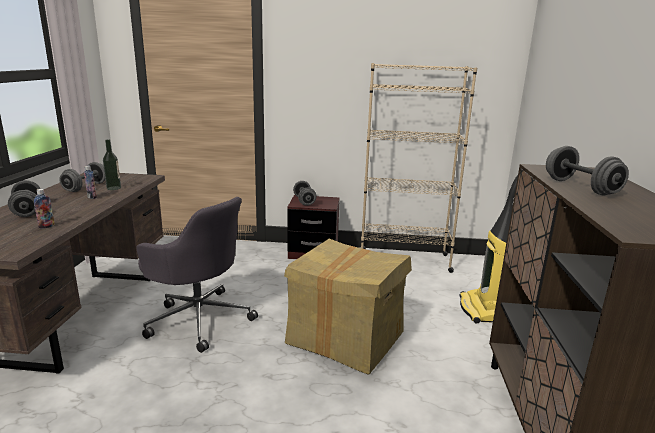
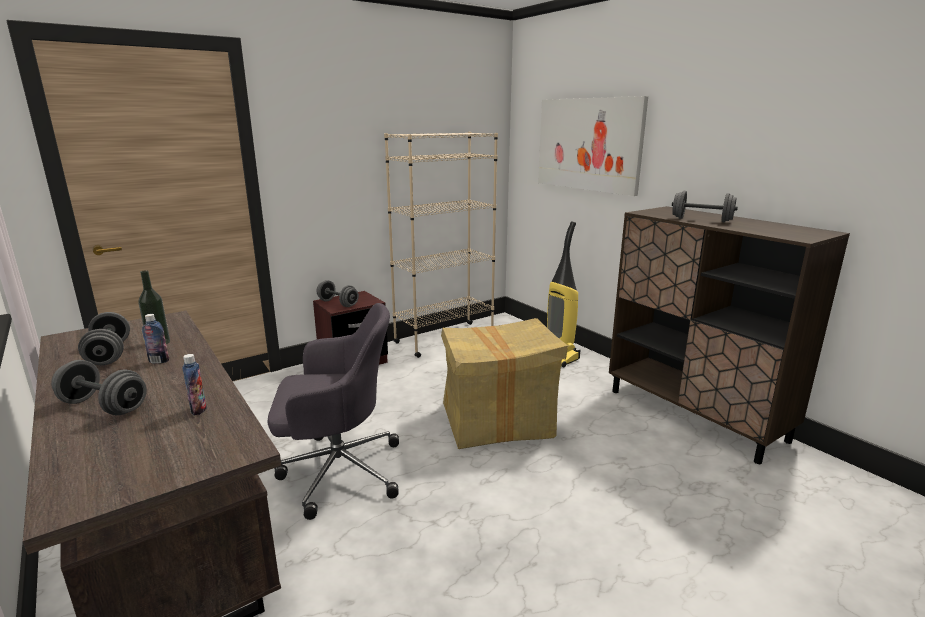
camera: 40 degrees left, 0 degrees up
(566, 85) = (588, 144): none -> picture

